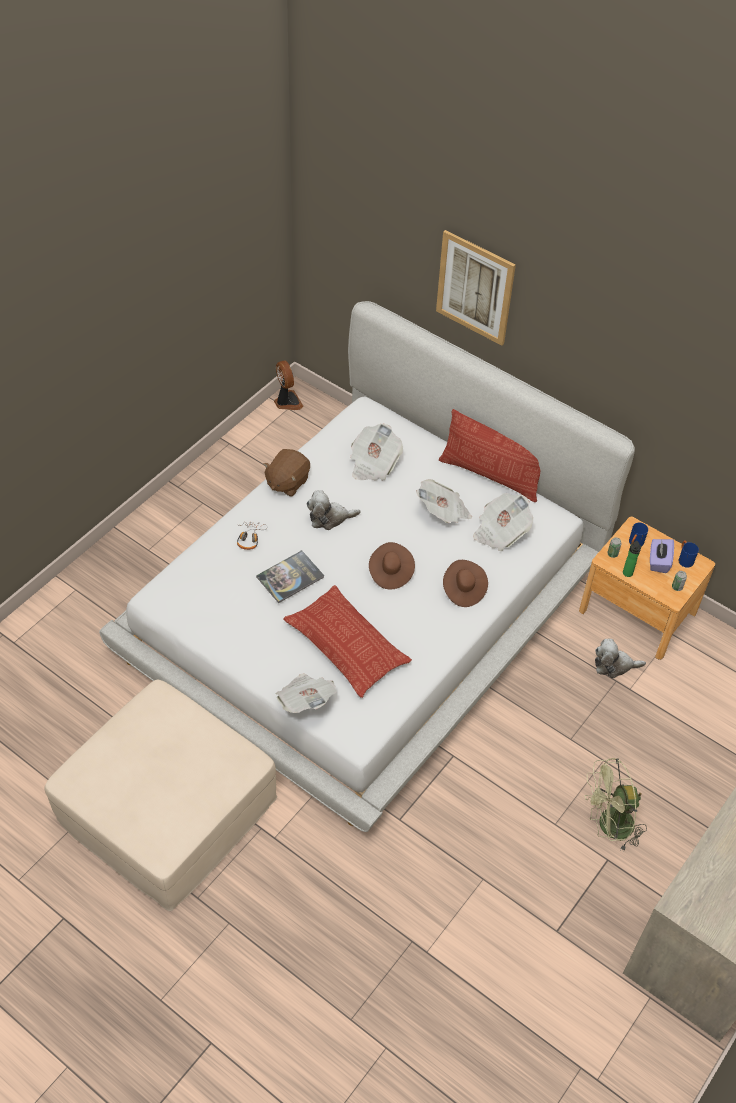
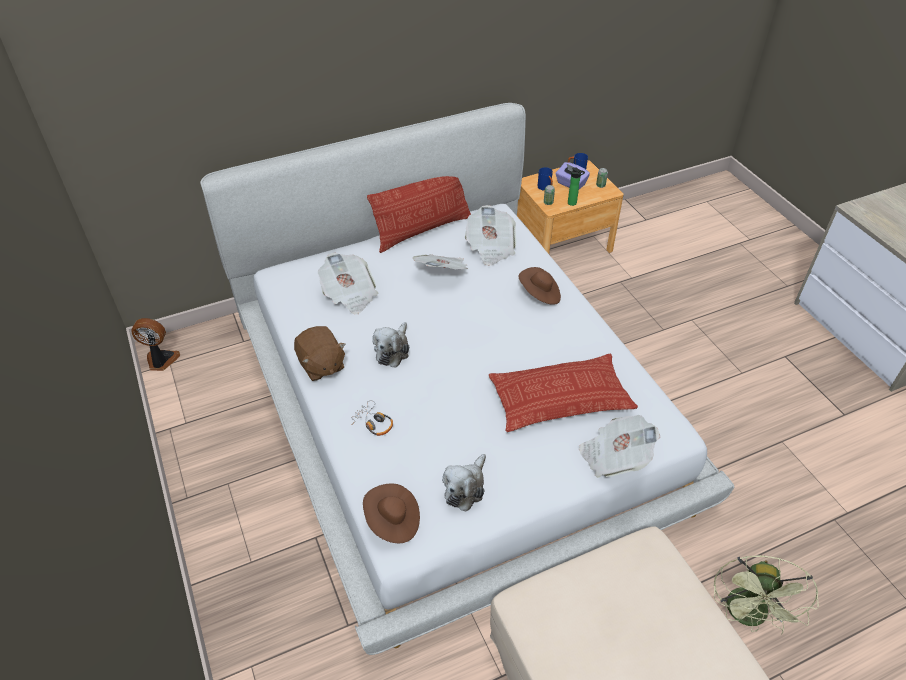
camera: 60 degrees left, 5 degrees down
(290, 577) = (451, 407): book -> none
(390, 573) = (491, 333): brown hat -> brown hat (392, 521)
(475, 288) = (313, 70): picture -> none
(608, 826) = (754, 343): green fan -> green fan (748, 617)
(614, 665) = (605, 276): plush toy -> plush toy (465, 488)

